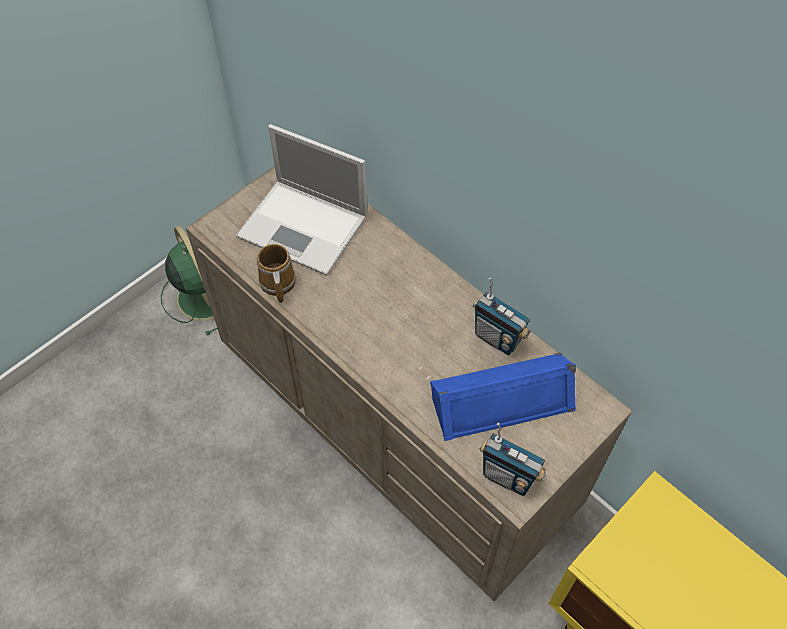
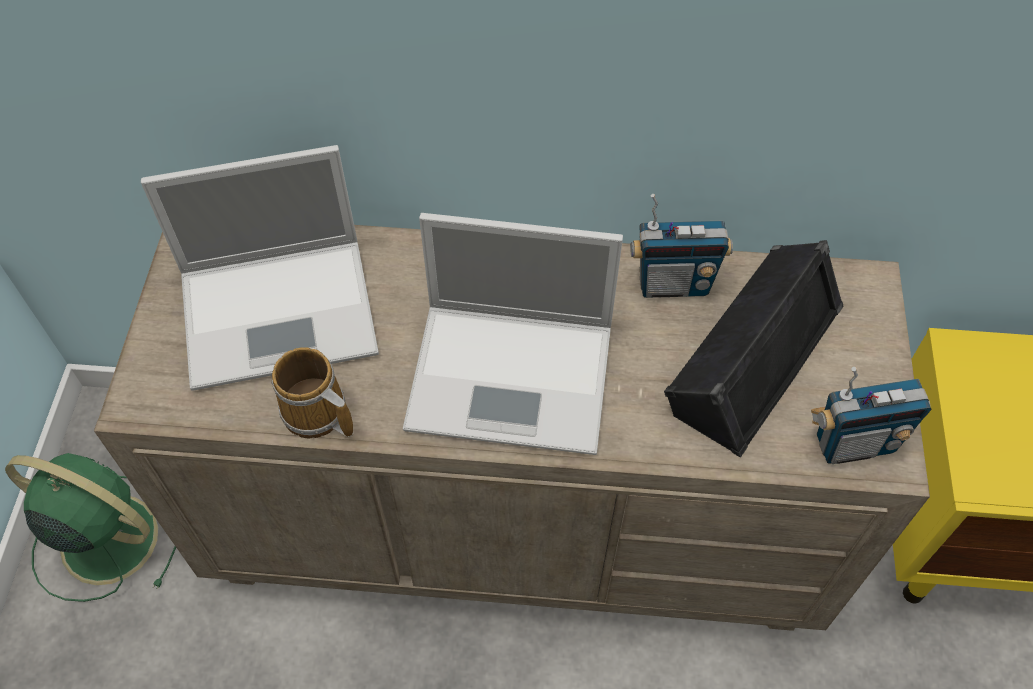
camera: 40 degrees left, 0 degrees up
(377, 328) = (515, 377): none -> laptop
(501, 398) = (751, 354): blue speaker -> black speaker

